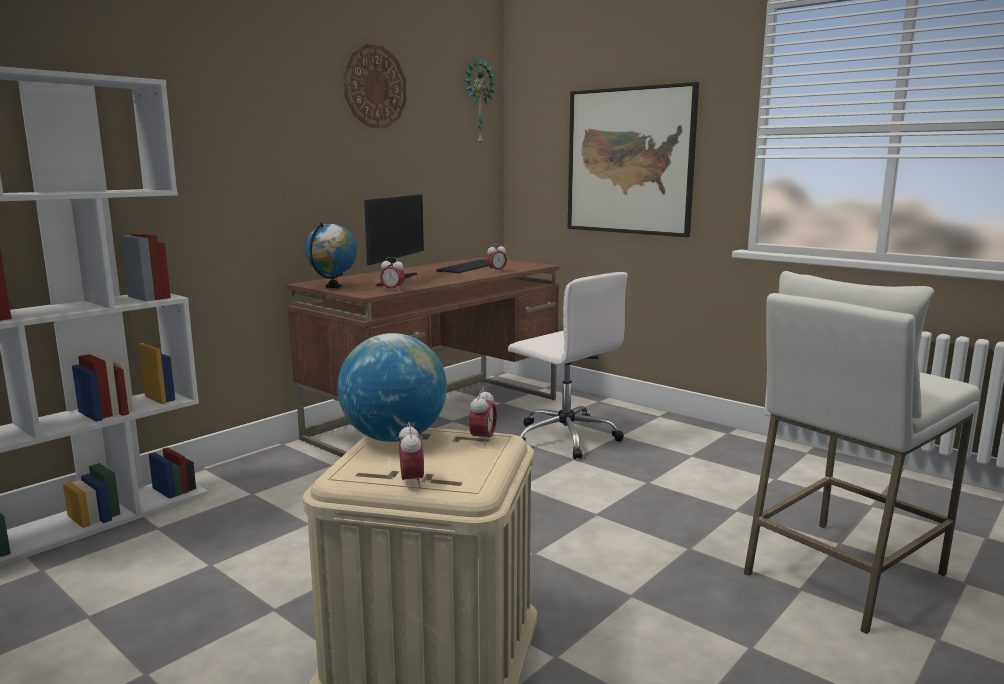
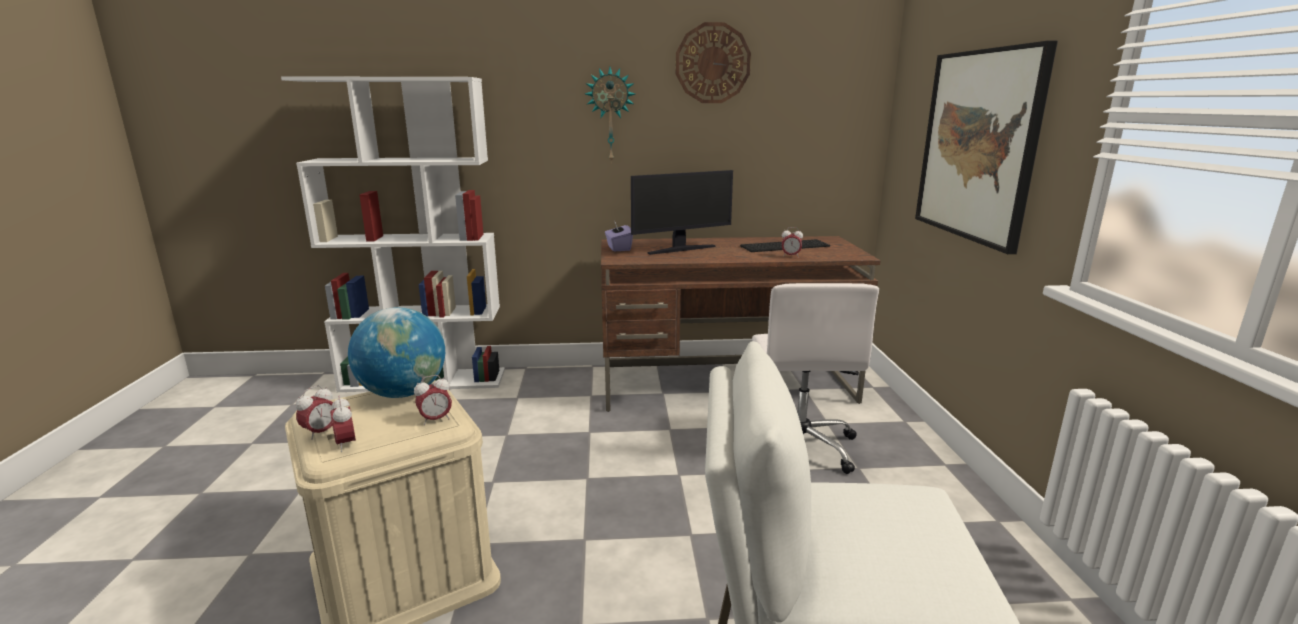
camera: 45 degrees right, 5 degrees up
(333, 286) = (618, 248): globe -> purple tissue box
(392, 290) = (643, 260): alarm clock -> alarm clock (346, 444)
(477, 102) = (852, 70): wall clock -> wall clock (610, 115)

